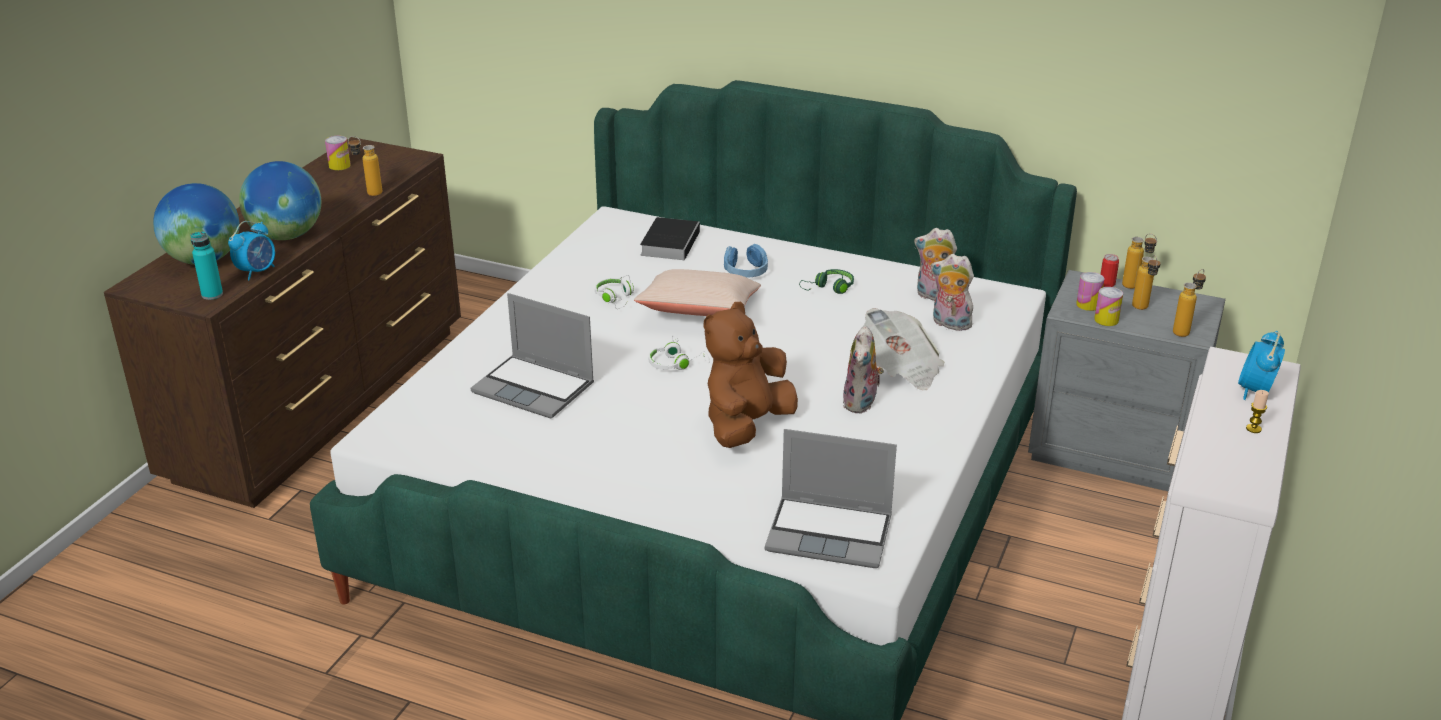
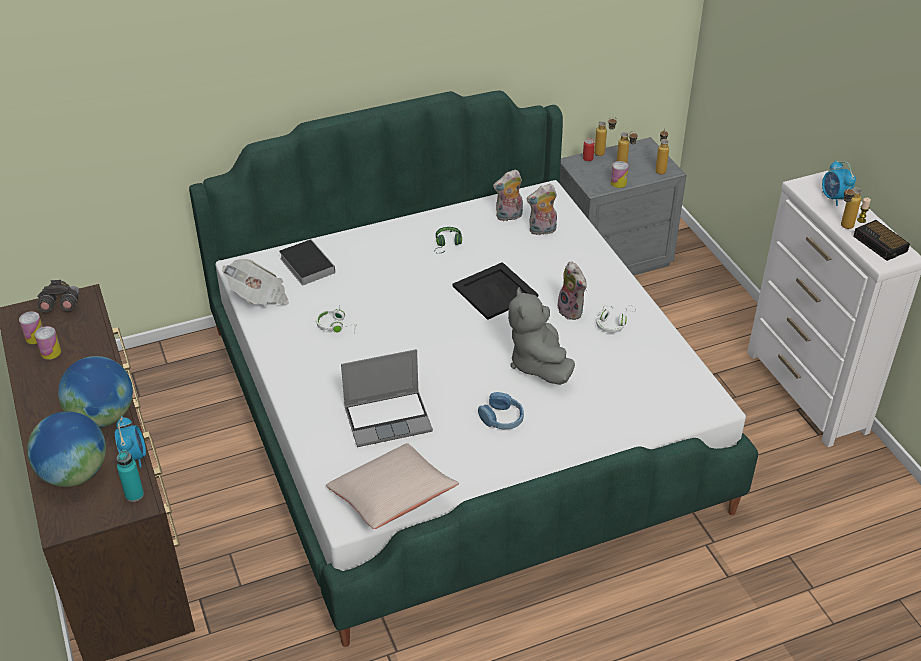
camera: 45 degrees left, 10 degrees up
(368, 193) = (101, 346): bottle -> bottle (843, 227)
(391, 155) = (60, 306): none -> grey binoculars
(676, 364) = (442, 349): white headphones -> white headphones (614, 323)
(699, 312) = (400, 305): beige pillow -> beige pillow (392, 497)
(745, 271) = (383, 259): blue headphones -> blue headphones (502, 418)
(746, 426) = (538, 364): brown plush toy -> grey plush toy
(808, 347) = (495, 292): none -> black tray
(831, 533) = (668, 398): laptop -> none
(901, 369) = (559, 276): newspaper -> newspaper (259, 297)
(1088, 304) = (597, 178): can -> can (51, 352)
(1235, 464) = (881, 244): none -> alarm clock

